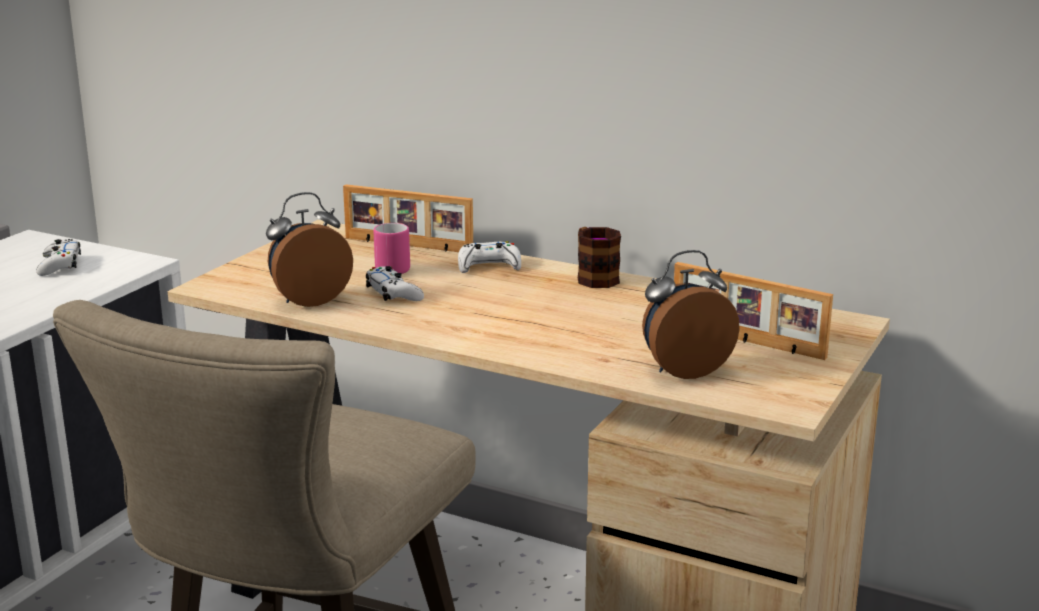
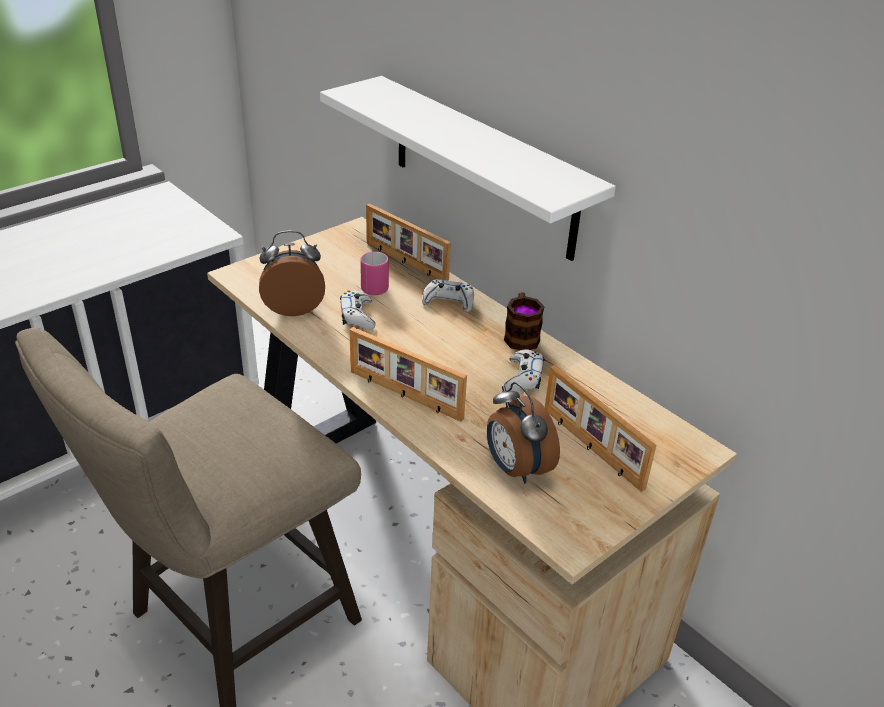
camera: 20 degrees right, 15 degrees up
(60, 265) = (162, 224): white game controller -> white game controller (523, 377)
(500, 99) = (483, 167): none -> white shelf
(510, 341) = (404, 395): none -> picture frame
(684, 369) = (515, 469): alarm clock -> alarm clock turned 120 degrees counterclockwise

